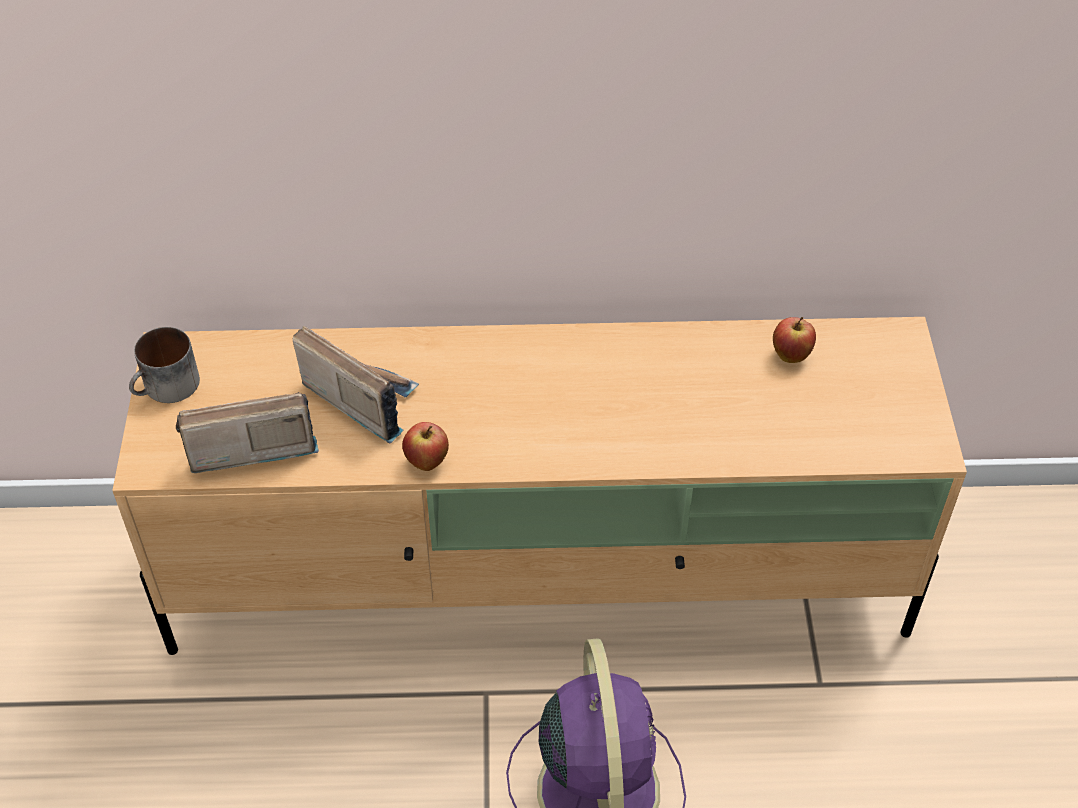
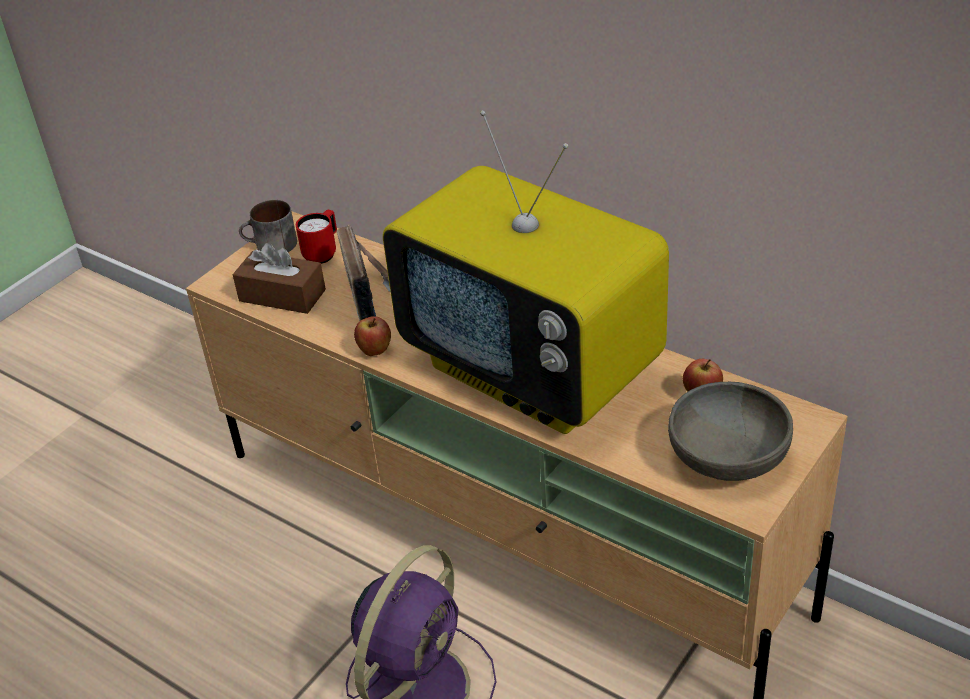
camera: 40 degrees right, 10 degrees down
(242, 369) = (323, 253): none -> red mug
(248, 444) = (282, 295): radio -> brown tissue box
(615, 405) = (535, 371): none -> television
(869, 408) = (728, 457): none -> grey bowl

